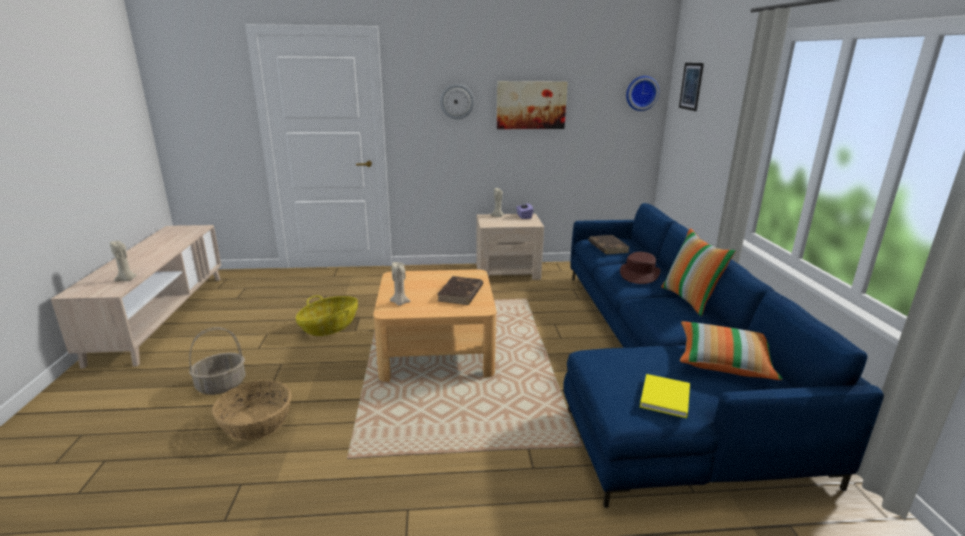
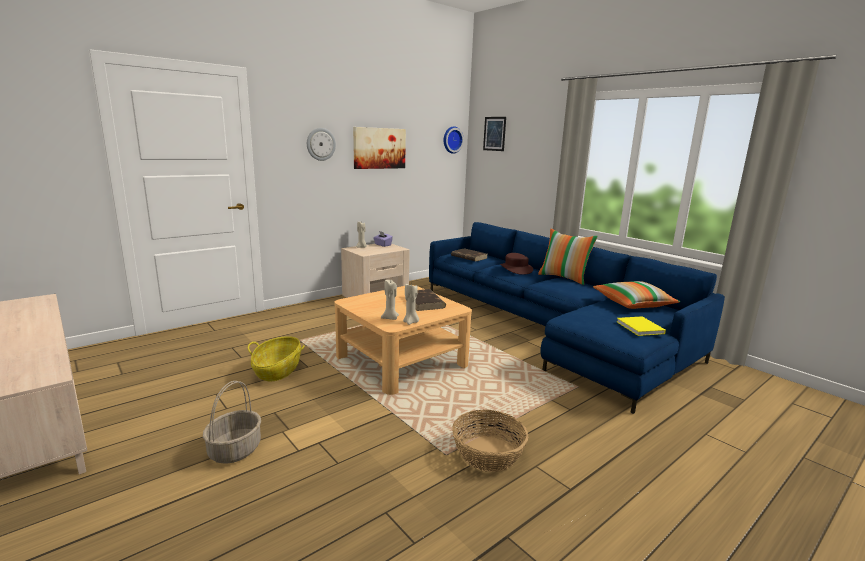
camera: 35 degrees left, 5 degrees down
(127, 280) = (44, 363): beige candle -> beige candle (411, 322)
(256, 422) = (324, 464): basket -> basket (487, 453)

